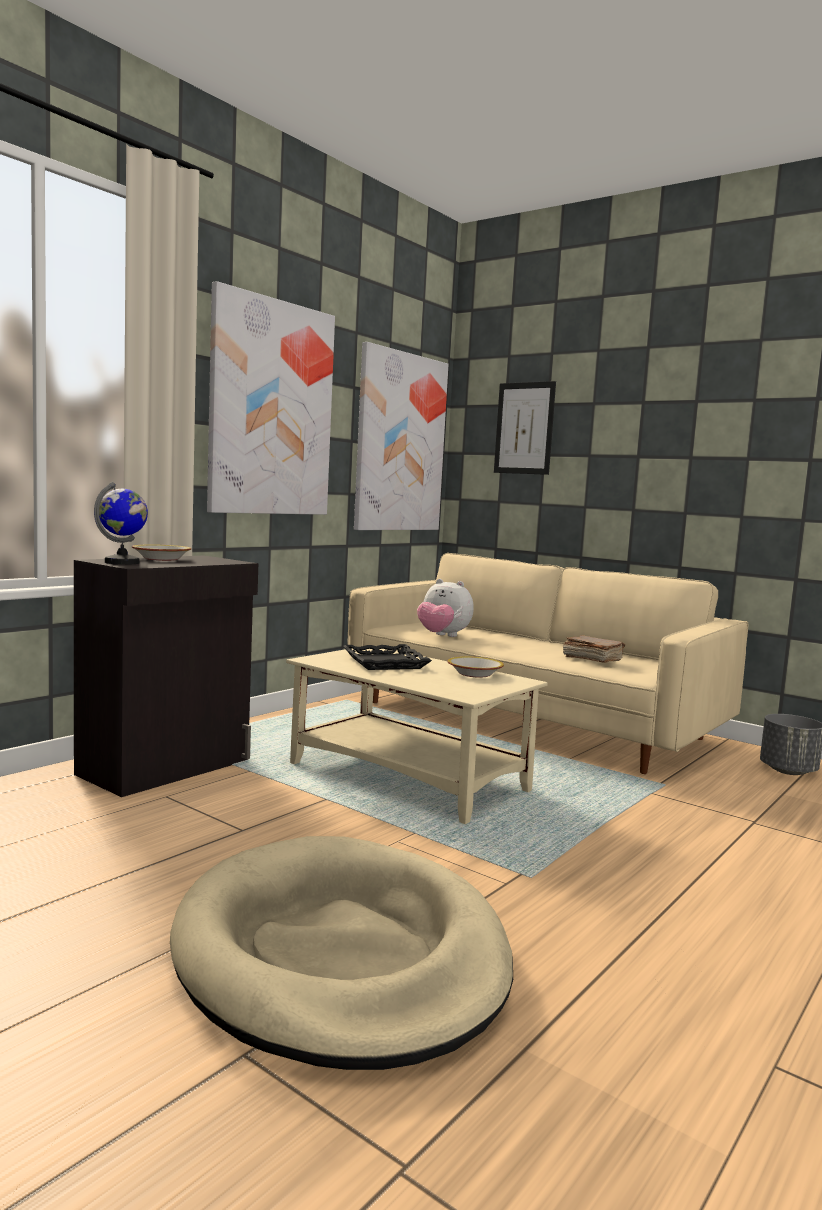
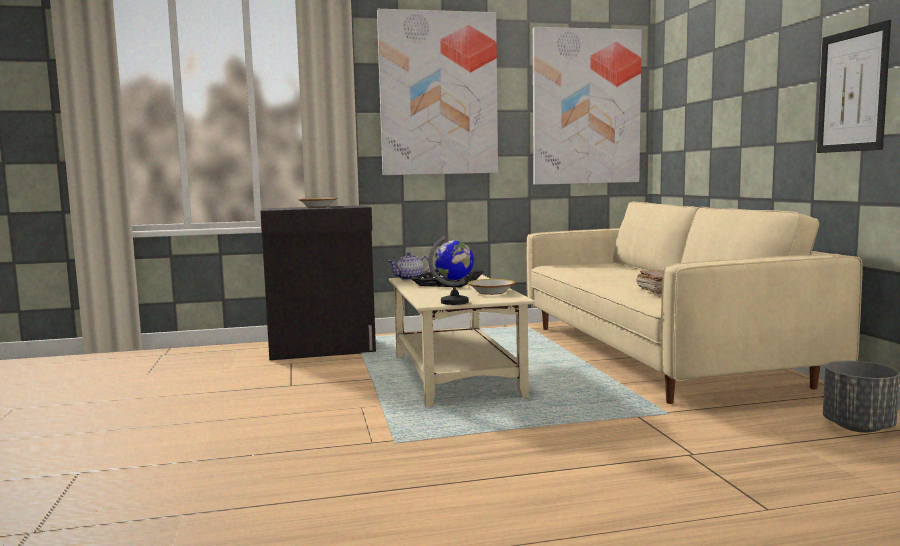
camera: 40 degrees right, 0 degrees up
(122, 562) = (279, 208): globe -> globe (455, 302)
(320, 659) = (409, 279): none -> teapot
(341, 955) = (202, 450): beige dog bed -> none
(442, 636) = (580, 272): plush toy -> none
(524, 428) = (697, 77): picture -> picture (852, 91)

